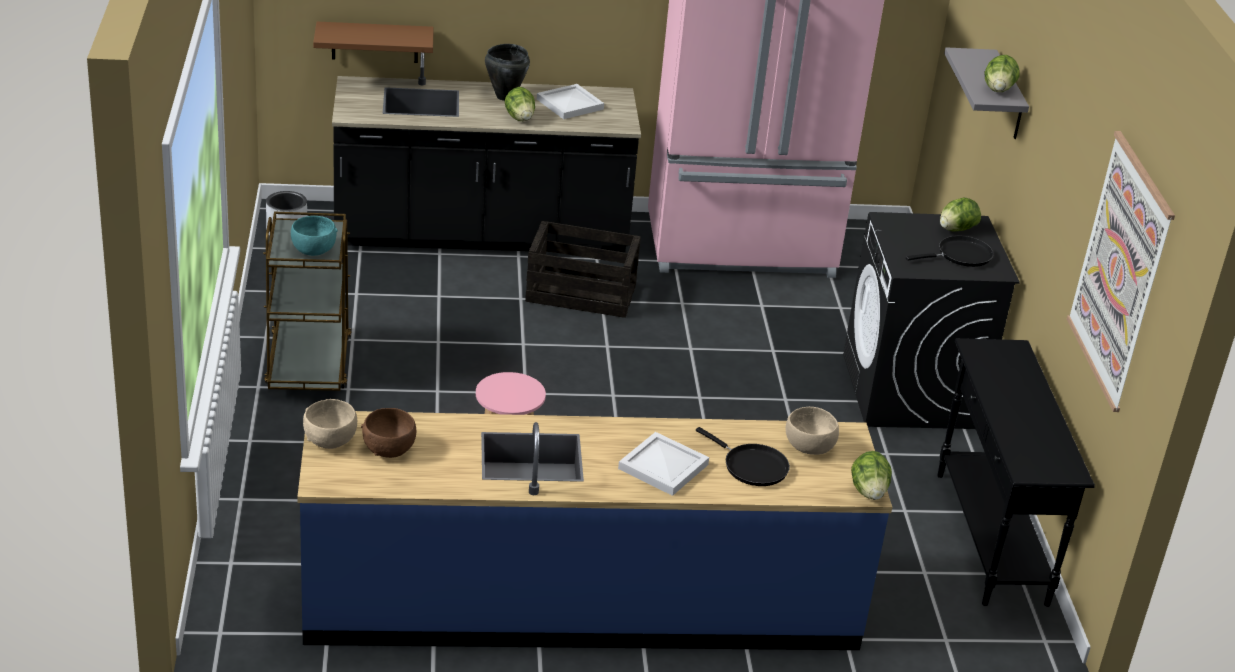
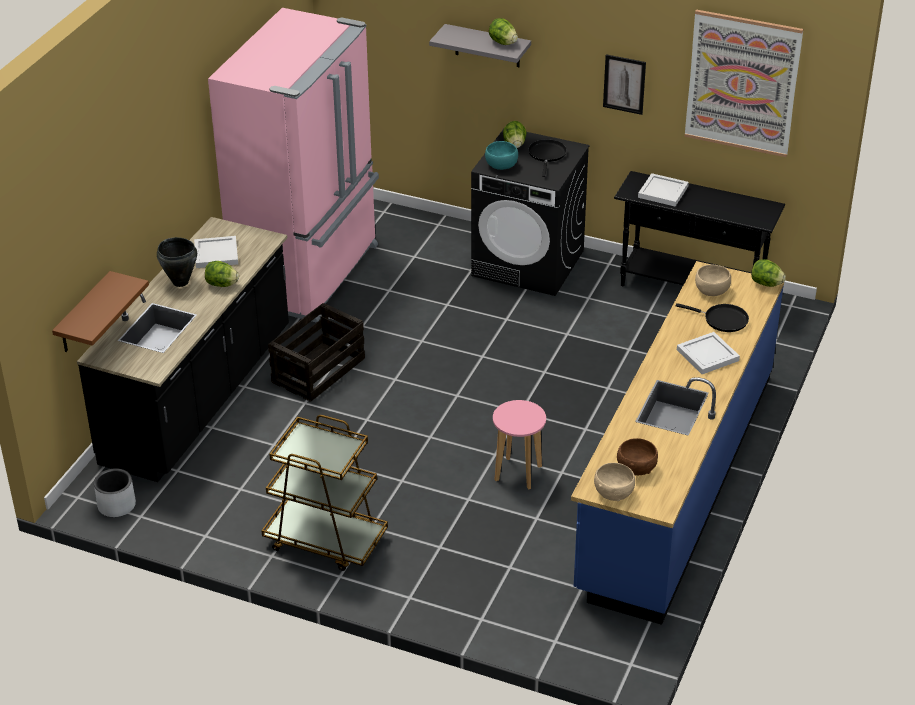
camera: 60 degrees left, 5 degrees up
(313, 250) = (333, 449): turquoise bowl -> turquoise bowl (501, 166)
(751, 466) = (722, 320): black frying pan -> black frying pan turned 45 degrees clockwise
(1005, 373) = (662, 192): none -> white tray
(1058, 211) = (624, 84): none -> picture

